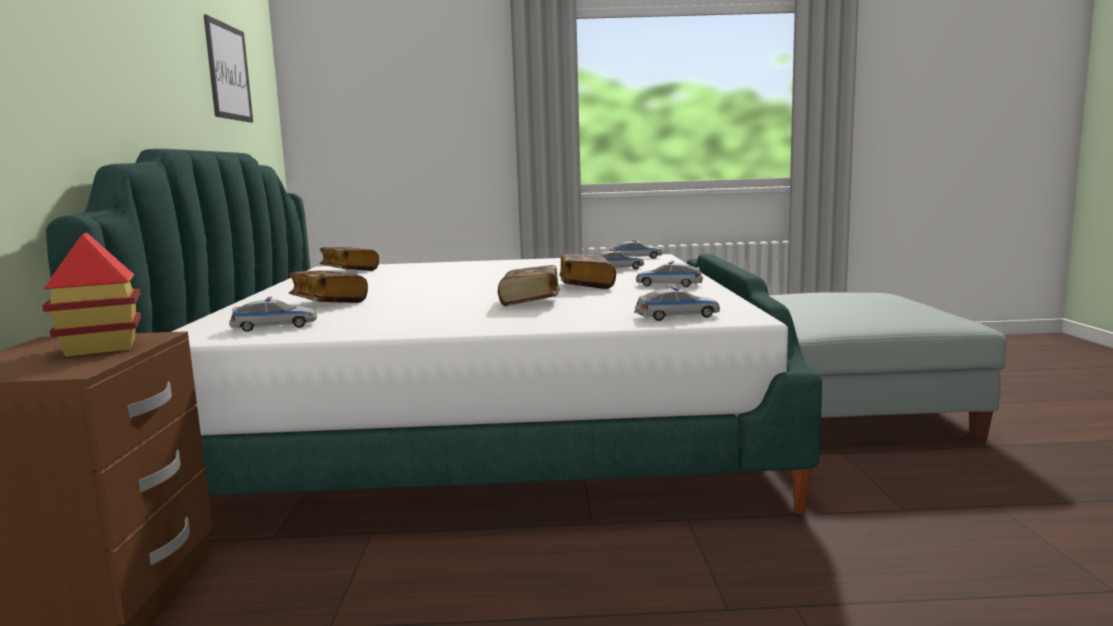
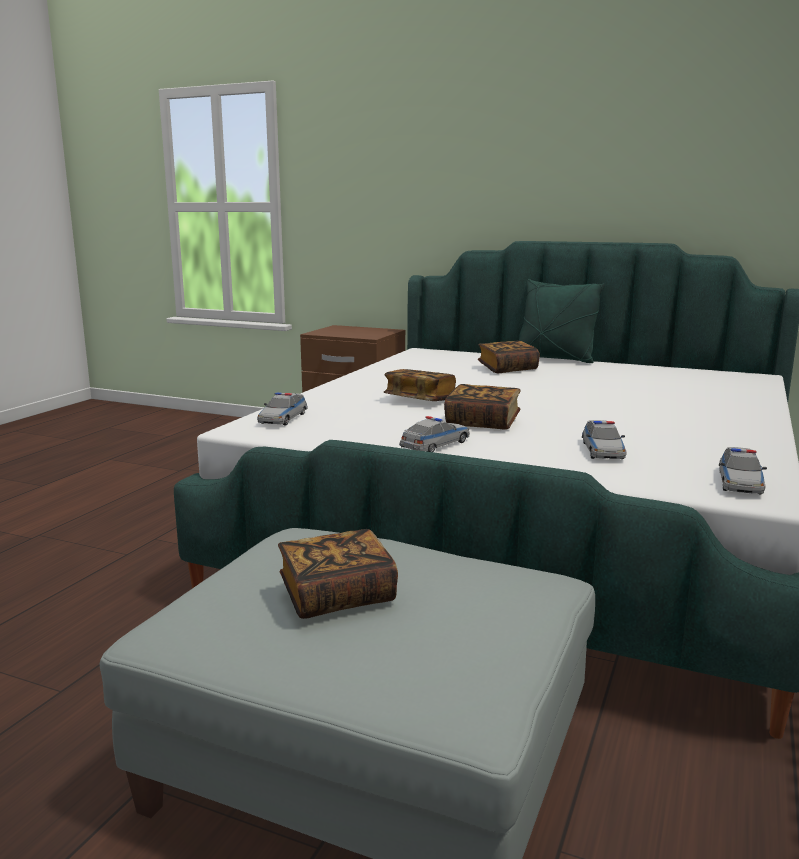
camera: 115 degrees right, 5 degrees up
(101, 348) = (356, 333): toy house -> none
(228, 72) = (718, 164): picture -> none
(253, 299) = (555, 359): none -> green pillow
(274, 326) = (429, 360): toy car -> none
(349, 271) = (718, 379): book -> book (337, 596)

